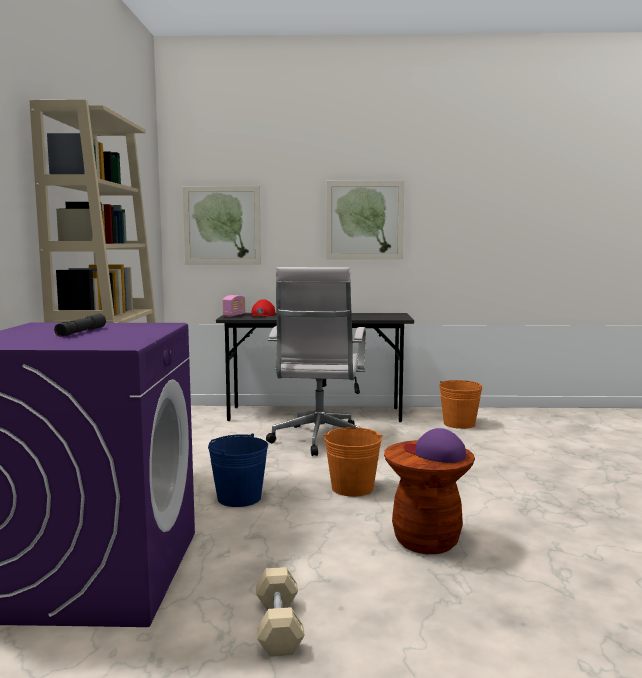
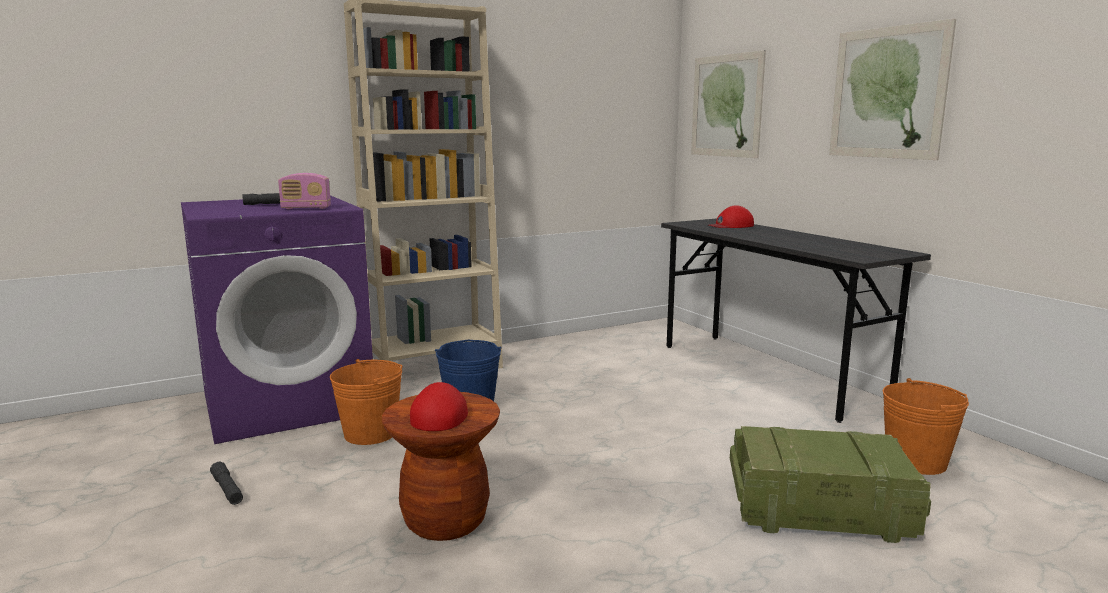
camera: 60 degrees right, 5 degrees up
(234, 315) = (702, 222): radio -> radio (306, 208)
(278, 626) = (227, 489): beige dumbbell -> grey flashlight
(318, 441) = (677, 398): white office chair -> none
(352, 488) = (555, 448): orange bucket -> orange bucket (370, 433)
(435, 453) = (441, 414): purple cap -> red cap
(490, 454) = (816, 510): none -> crate

